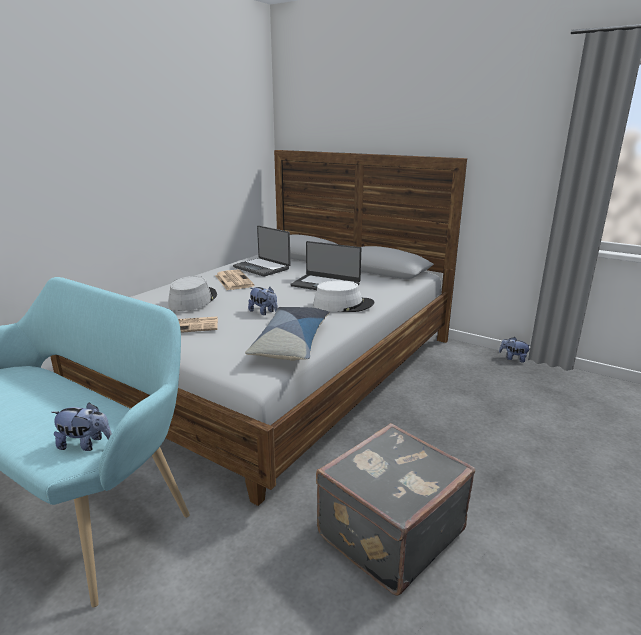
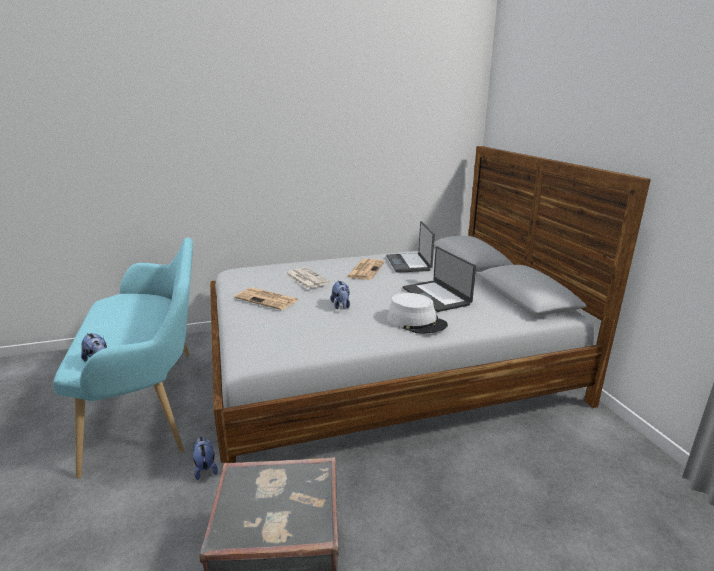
camera: 40 degrees right, 0 degrees up
(193, 300) = (306, 278): grey hat -> newspaper
(292, 343) = (312, 342): pillow -> none
(513, 358) = (666, 466): plush toy -> plush toy (205, 468)

